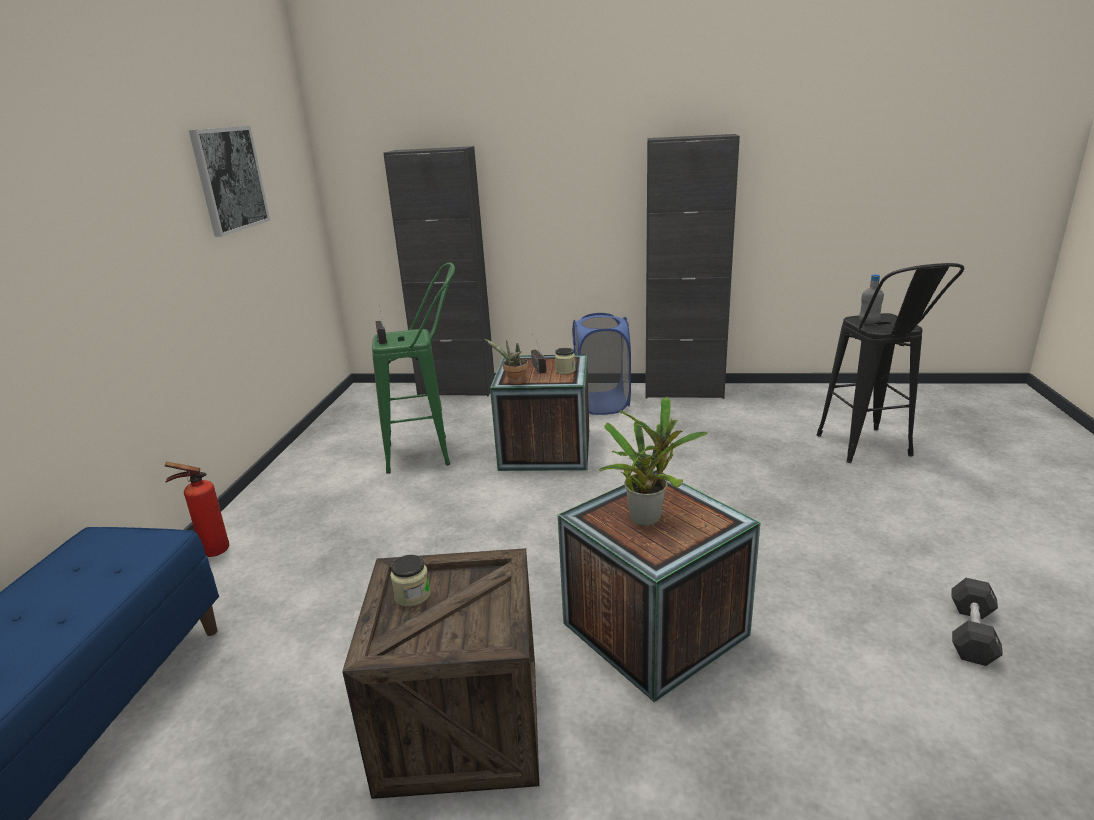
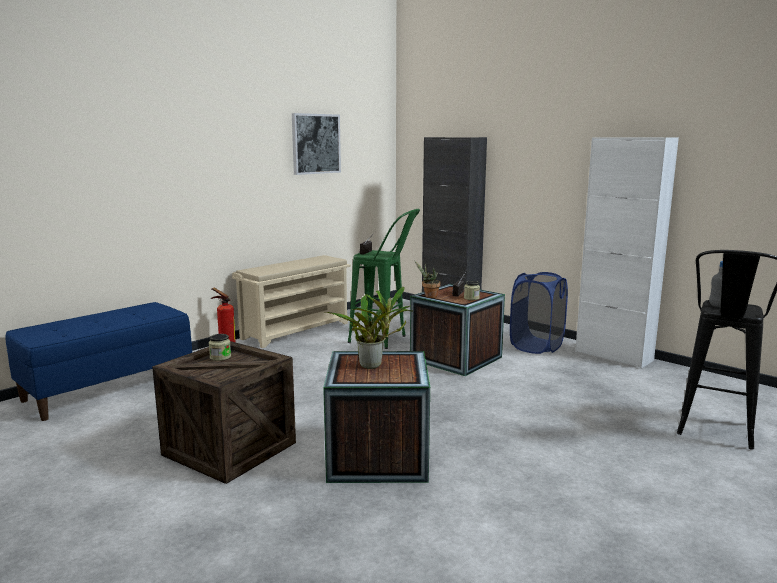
camera: 35 degrees right, 10 degrees down
(285, 479) = (296, 330): none -> beige shoe rack
(683, 391) = (613, 356): black cabinet -> white cabinet
(971, 633) = (588, 549): black dumbbell -> none

